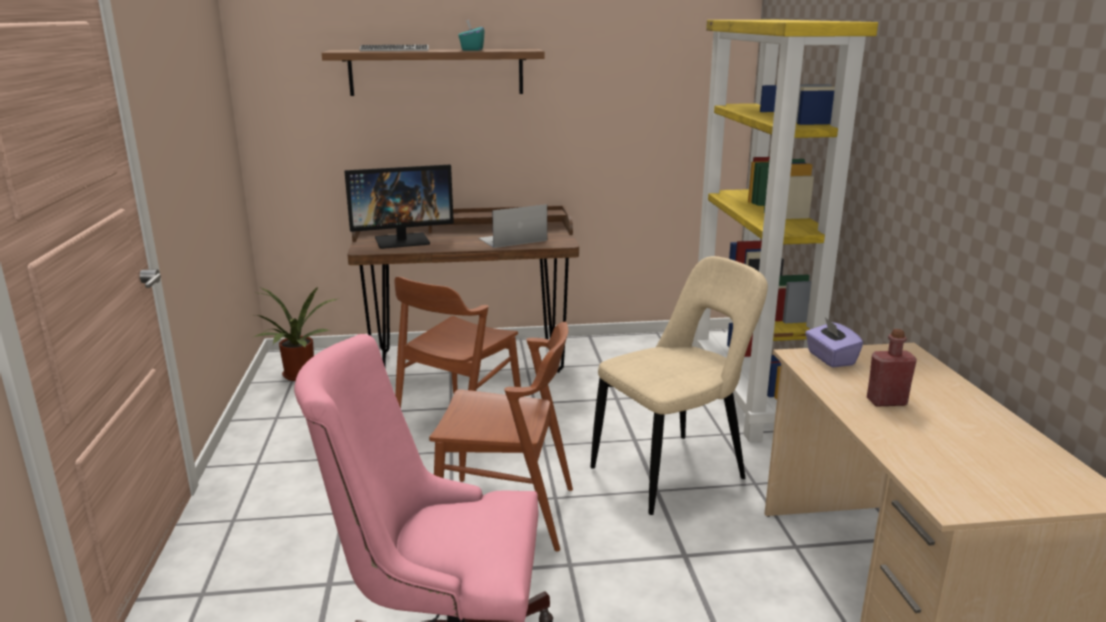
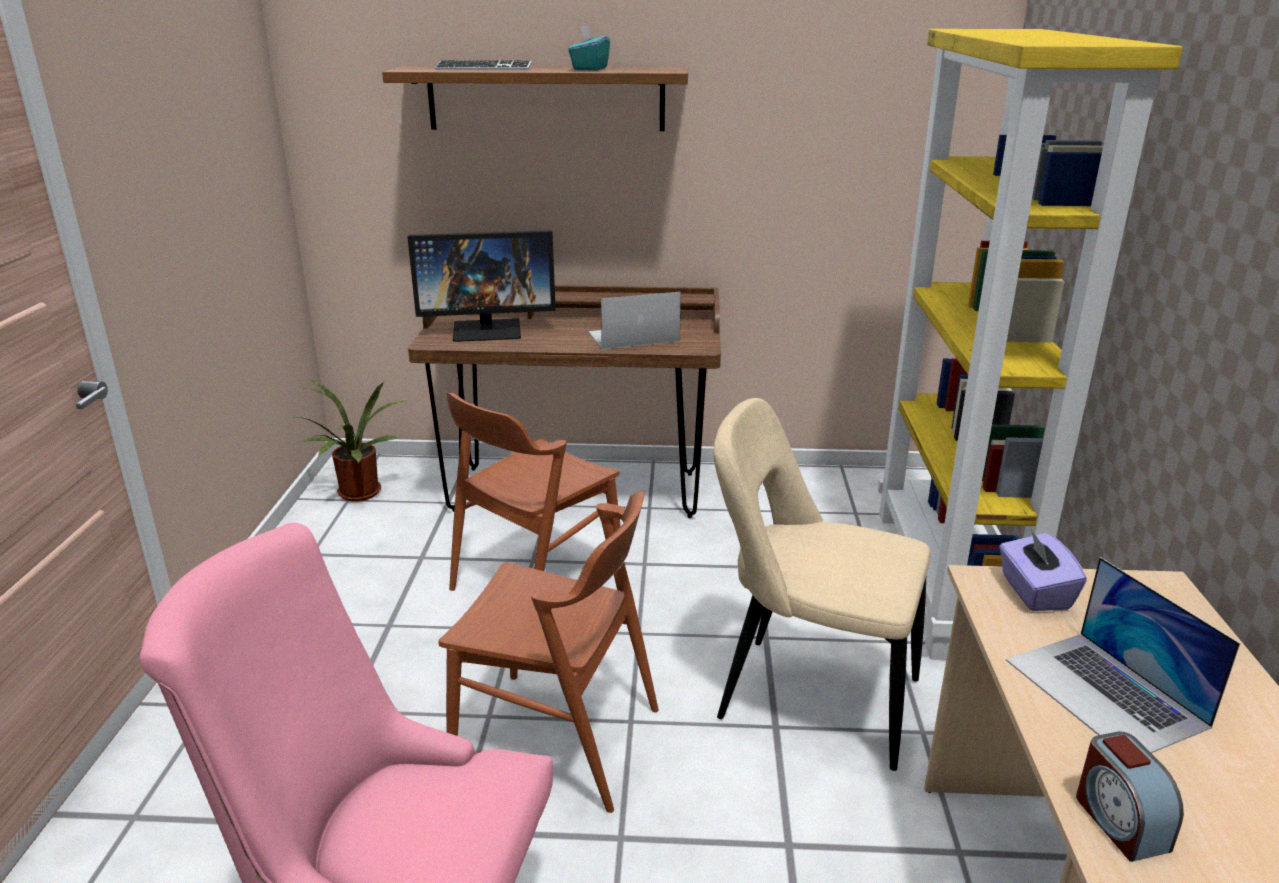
camera: 10 degrees right, 5 degrees up
(674, 471) = (808, 697): beige chair -> beige chair turned 135 degrees counterclockwise
(886, 401) = (1105, 693): red bottle -> laptop
(912, 457) = (1119, 821): none -> alarm clock

